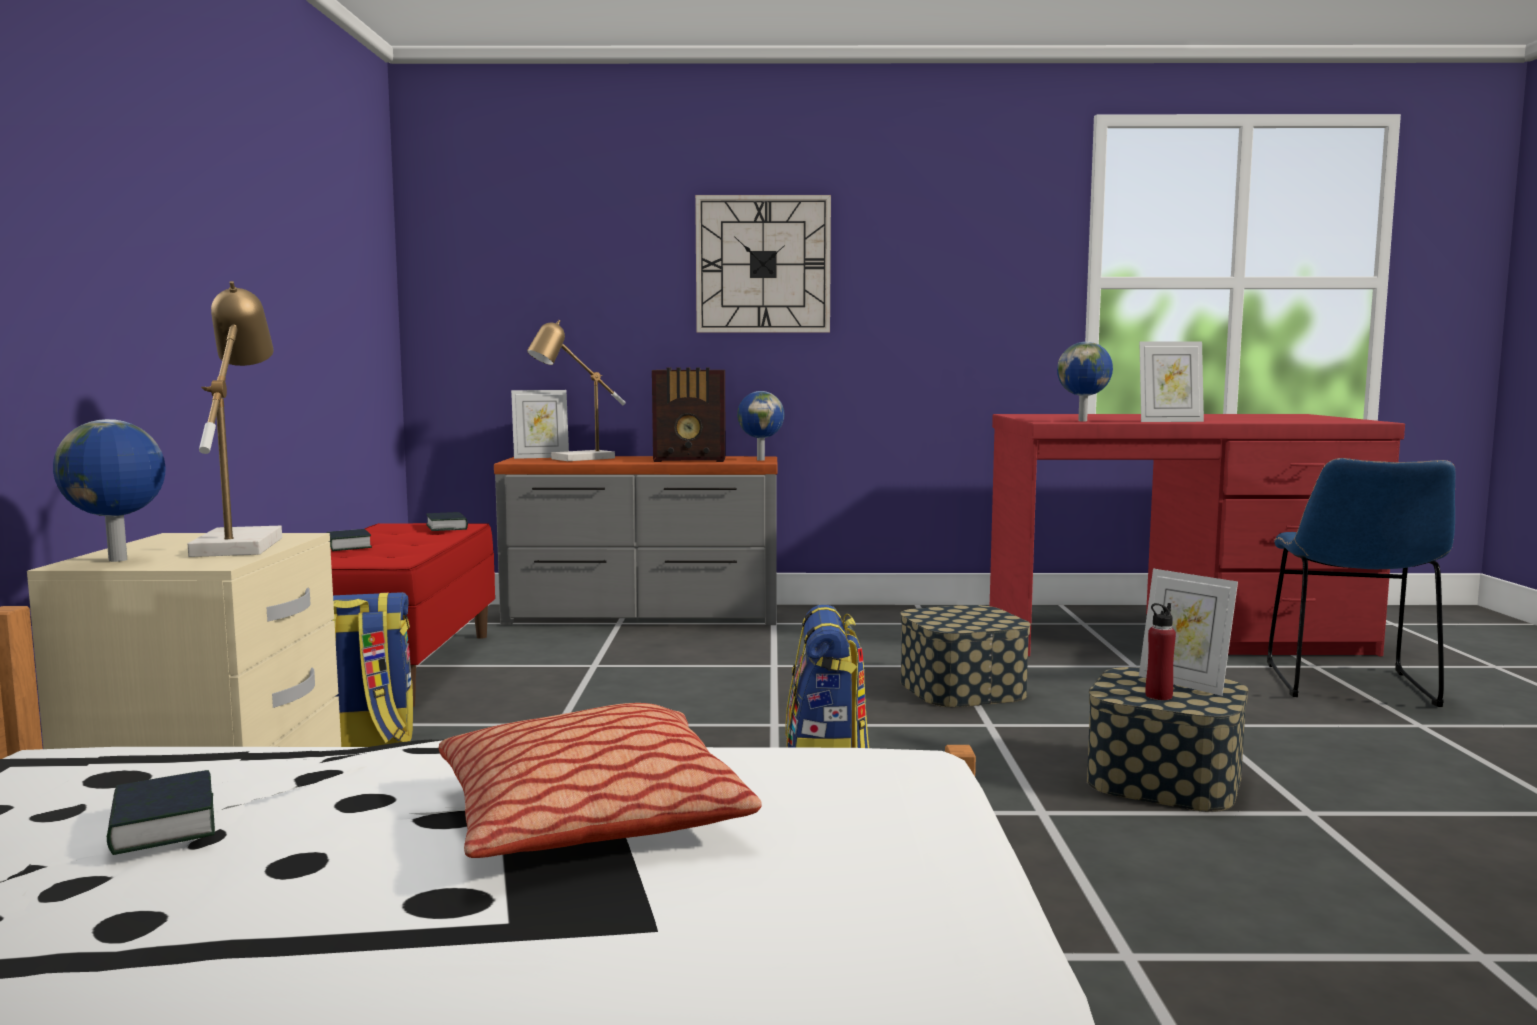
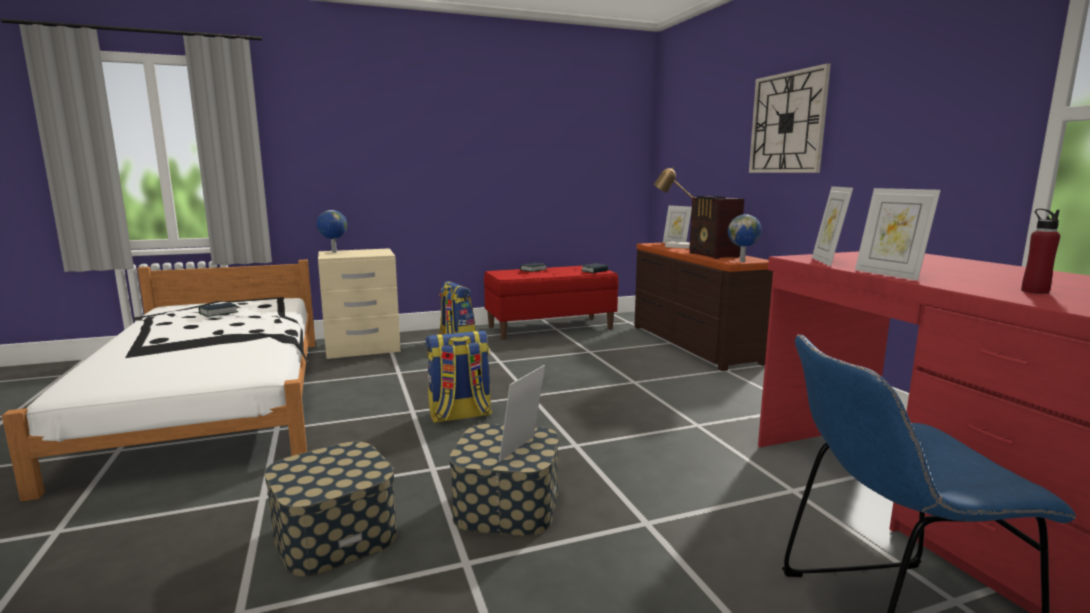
camera: 70 degrees right, 5 degrees up
(239, 544) = (365, 253): table lamp -> none
(591, 818) = (212, 342): pillow -> none
(642, 616) = (692, 344): grey dresser -> brown dresser
(962, 688) = (644, 432): storage box -> storage box (335, 535)
(1084, 421) = (827, 261): globe -> picture frame
(1158, 696) = (486, 442): red bottle -> red bottle (1034, 291)

